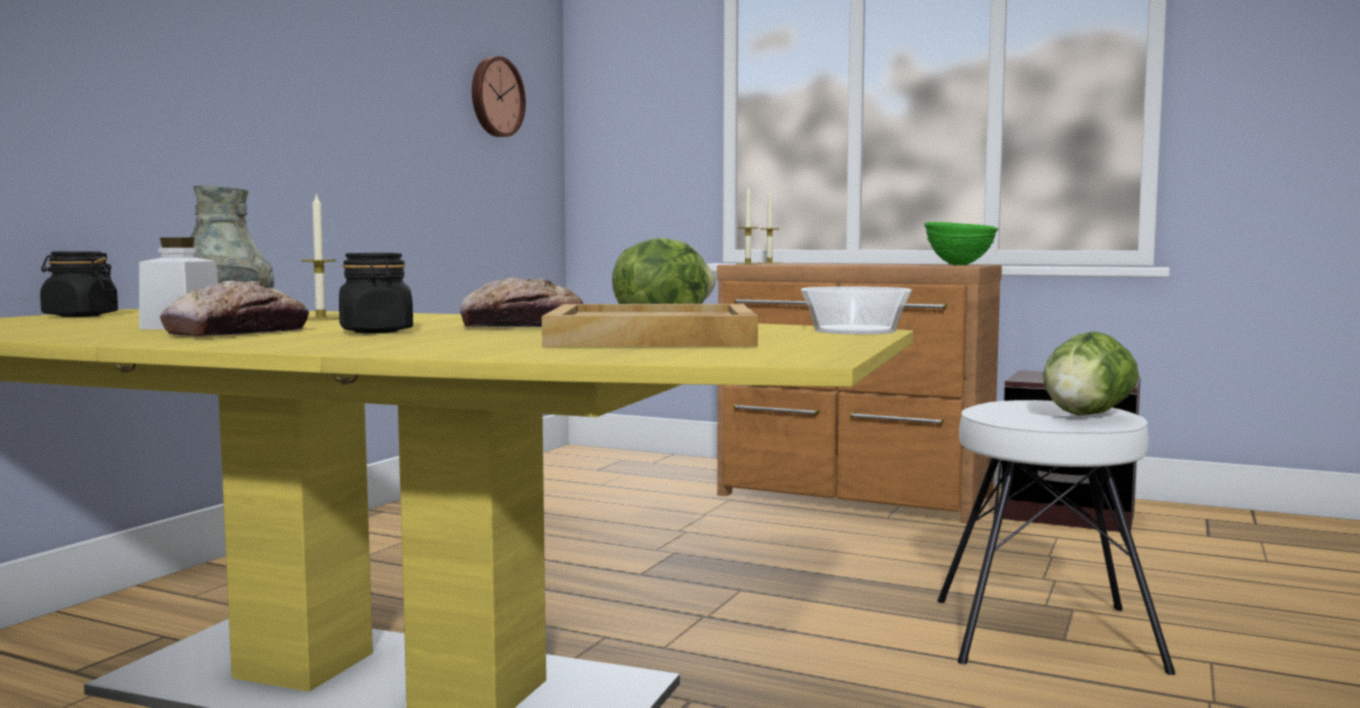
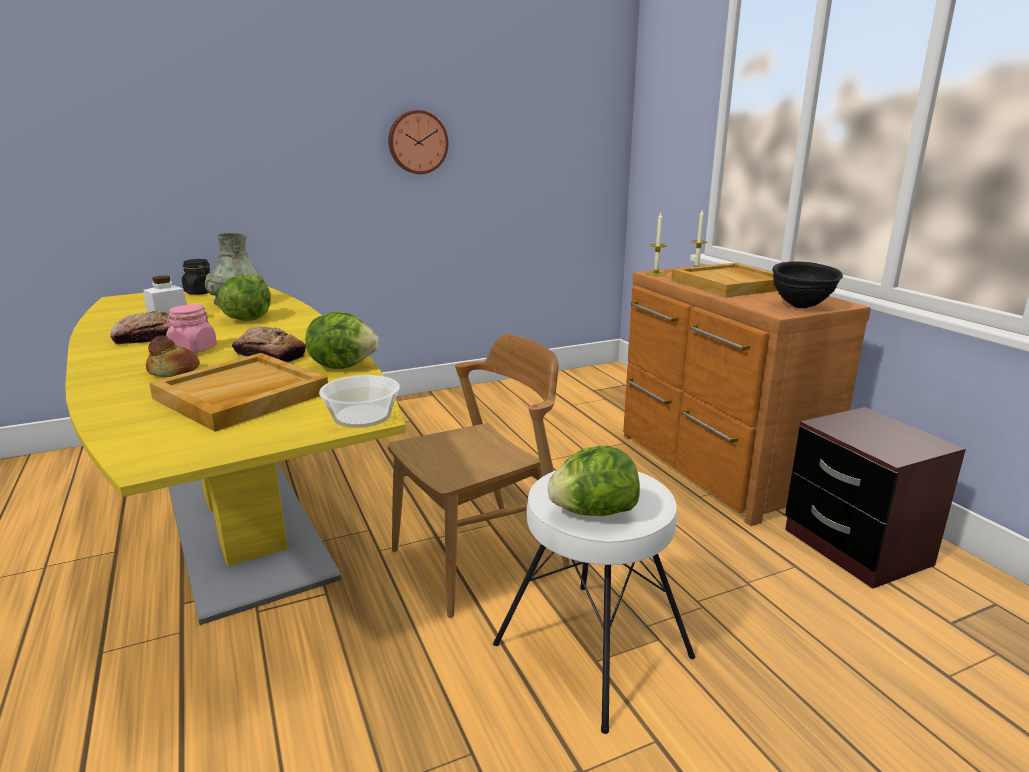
camera: 40 degrees right, 15 degrees up
(320, 319) = (248, 319): candle -> lettuce
(376, 331) = (193, 349): black jar -> pink jar
(448, 338) = (174, 371): none -> bread
(495, 97) = (552, 120): wall clock -> wall clock (417, 142)
(797, 615) = (480, 559): none -> brown chair
(845, 264) = (731, 284): none -> beige tray
(959, 265) = (801, 307): green bowl -> black bowl

